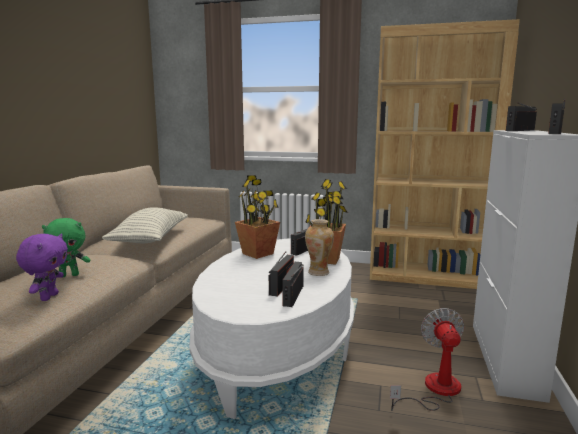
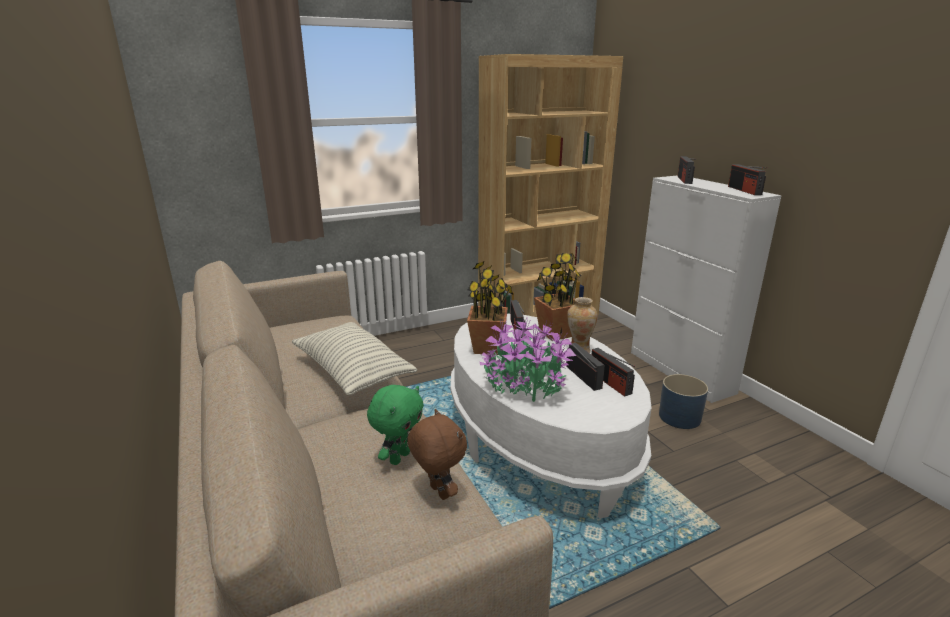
camera: 40 degrees left, 10 degrees up
(48, 297) = (438, 492): purple plush toy -> brown plush toy
(231, 277) = (525, 385): none -> potted plant
(434, 390) = (679, 417): fan -> blue planter

